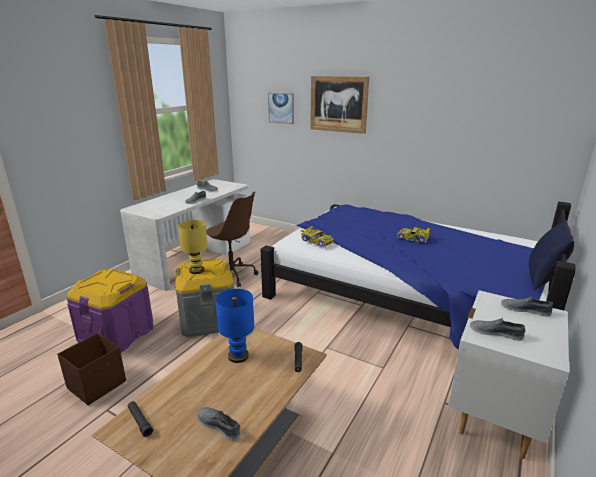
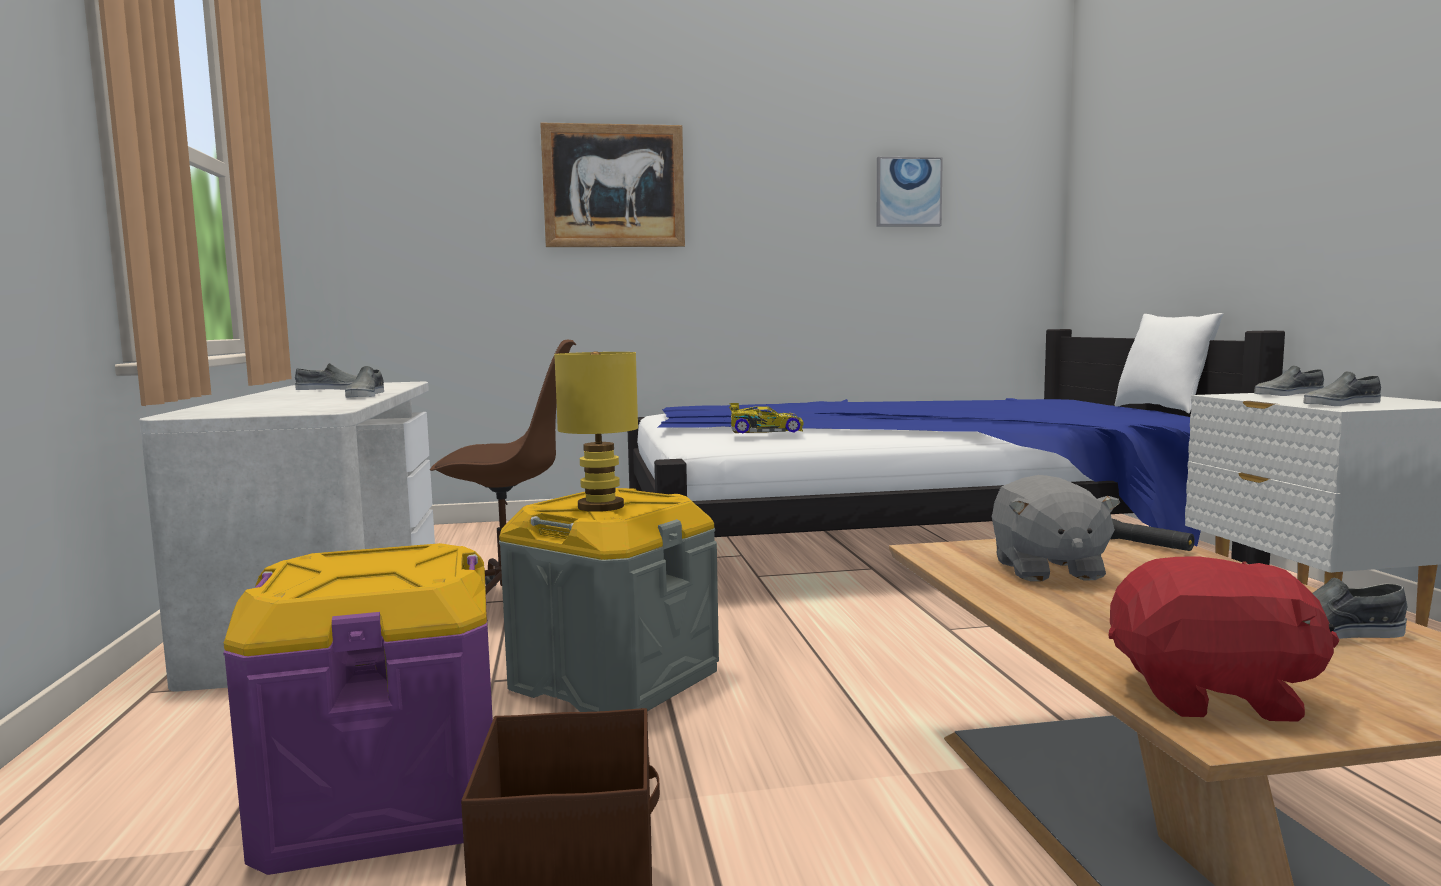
camera: 40 degrees left, 15 degrees down
(140, 421) = (1212, 696): black flashlight -> red plush toy
(239, 356) = (1046, 570): blue table lamp -> grey plush toy
(281, 108) = (455, 201): picture -> picture (908, 192)
(413, 238) = (908, 408): toy car -> none
(543, 279) = (1162, 409): blue pillow -> white pillow

